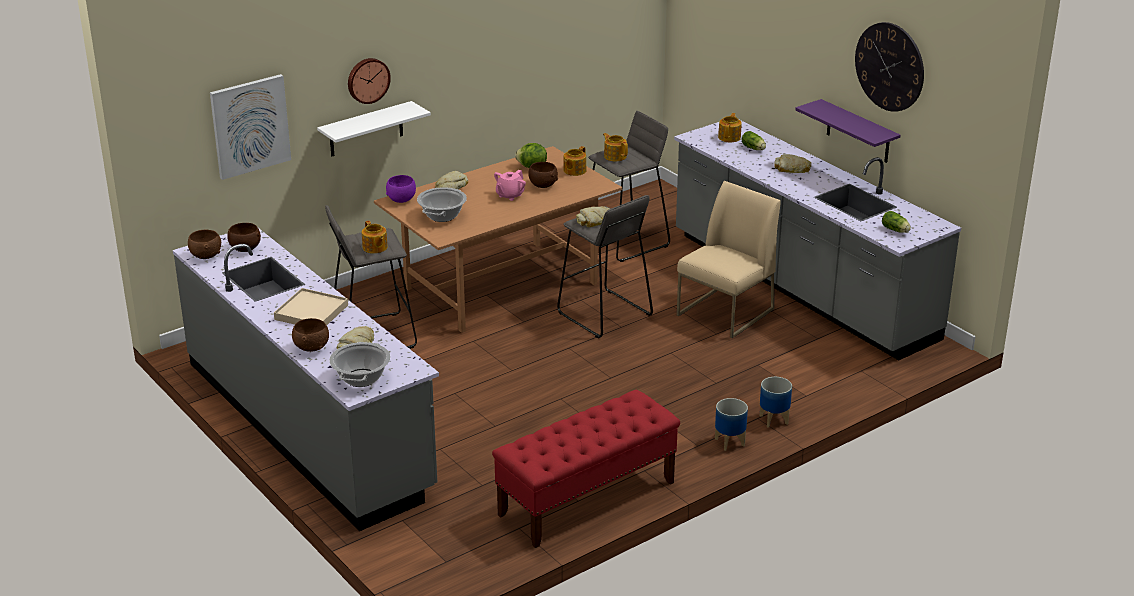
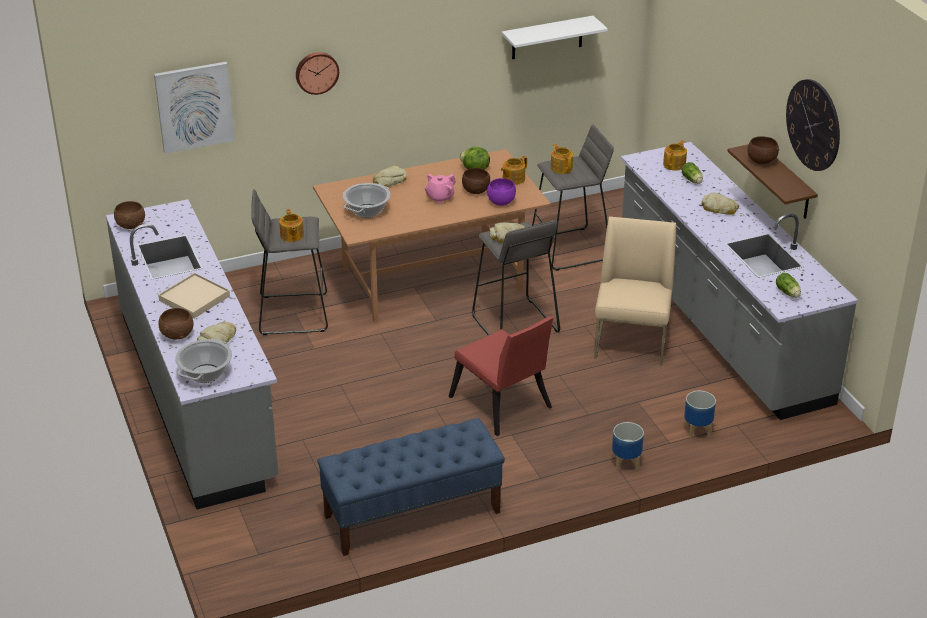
camera: 15 degrees right, 5 degrees up
(245, 248) = (167, 223): brown bowl -> brown bowl (761, 161)
(366, 129) = (314, 117): white shelf -> white shelf (547, 37)
(401, 200) = (338, 188): purple bowl -> purple bowl (501, 202)
(586, 499) = (411, 514): red bench -> blue bench
(629, 388) = (503, 406): none -> red chair
(725, 313) = (632, 341): beige chair -> beige chair turned 45 degrees counterclockwise
(730, 442) = (572, 480): planter -> planter (697, 431)
(858, 132) = (785, 182): purple shelf -> brown shelf

